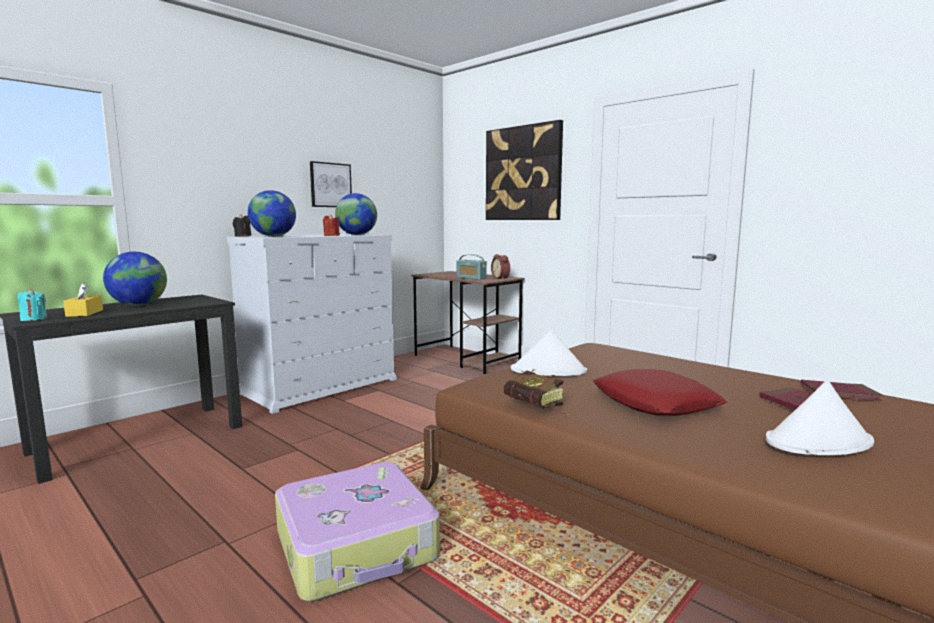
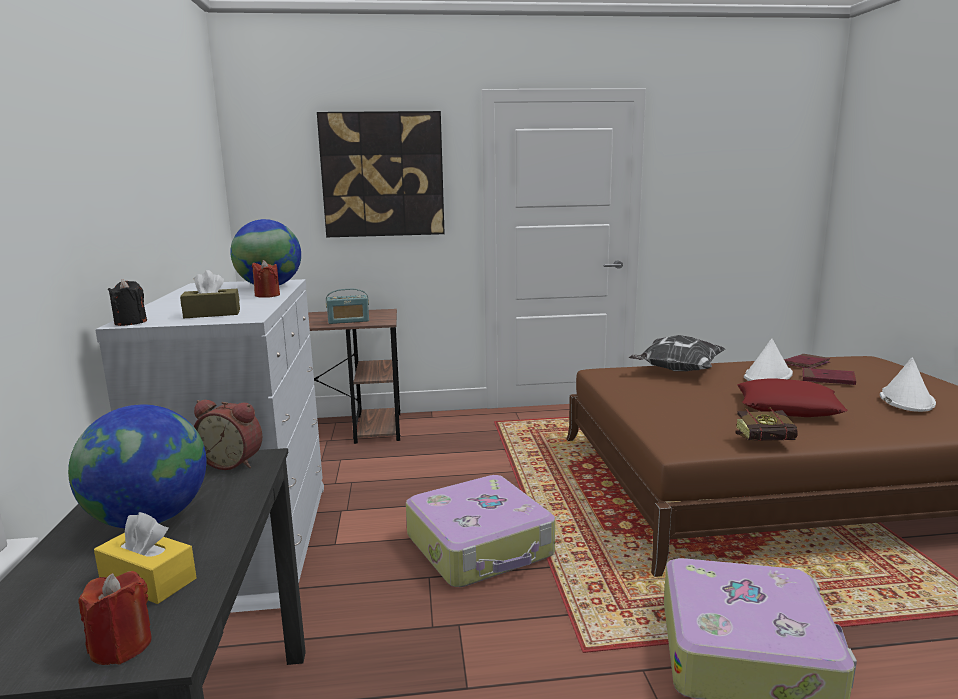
camera: 50 degrees left, 5 degrees up
(34, 319) = (121, 646): turquoise candle -> red candle
(273, 236) = (212, 314): globe -> brown tissue box
(330, 185) = (156, 202): picture -> none
(388, 430) = (481, 546): none -> suitcase
(501, 278) = (381, 314): alarm clock -> alarm clock (233, 462)
(549, 371) = (662, 408): white hat -> white hat (768, 376)
(660, 361) = (676, 371): none -> pillow

